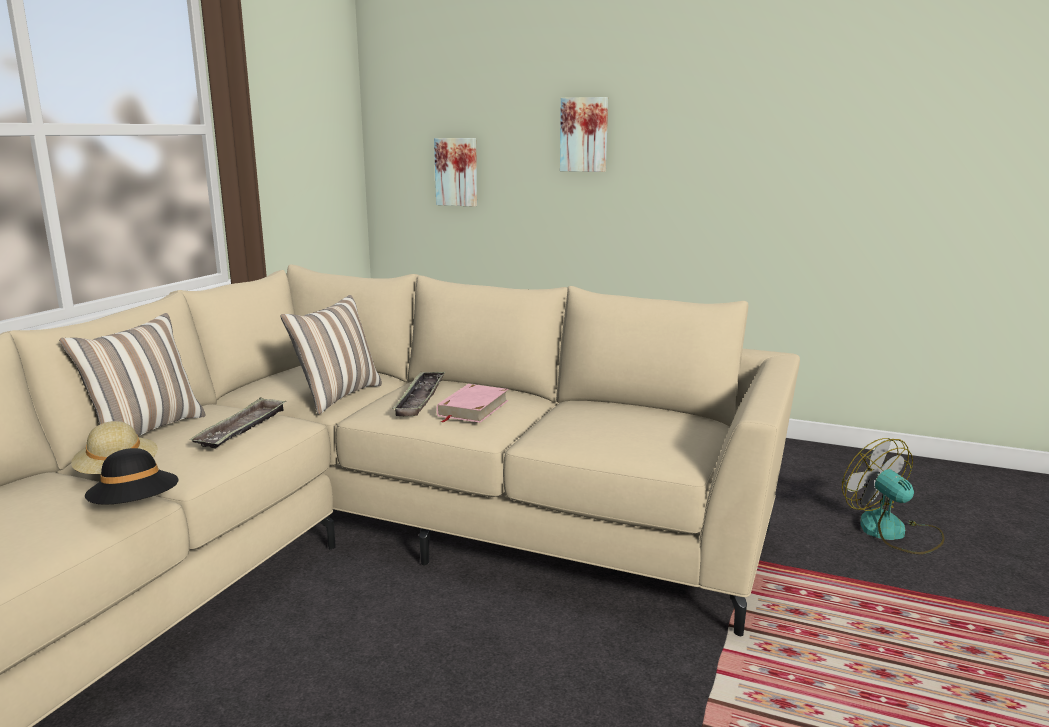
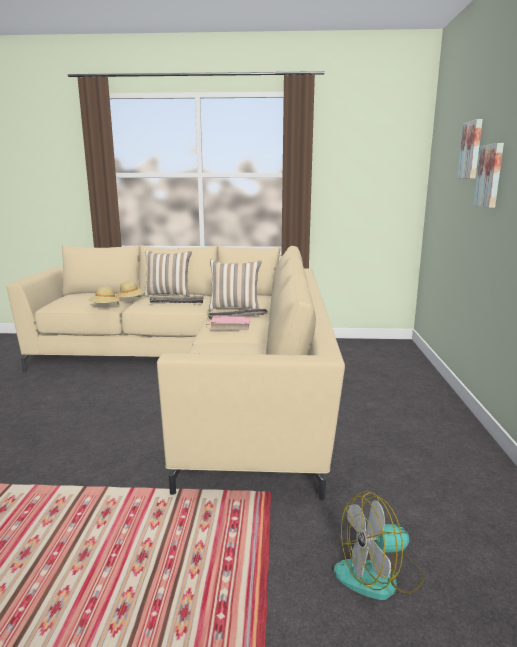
camera: 70 degrees right, 0 degrees up
(136, 507) = (105, 307): black hat -> beige hat
(457, 172) = (447, 204): picture -> picture (472, 150)
(893, 532) = (379, 576): fan -> fan turned 150 degrees counterclockwise

